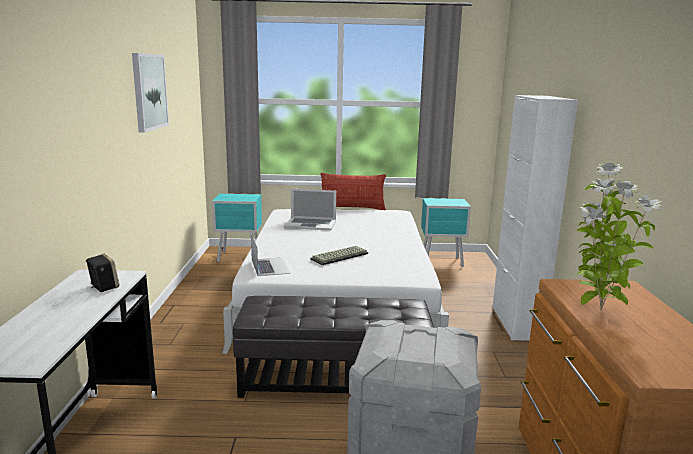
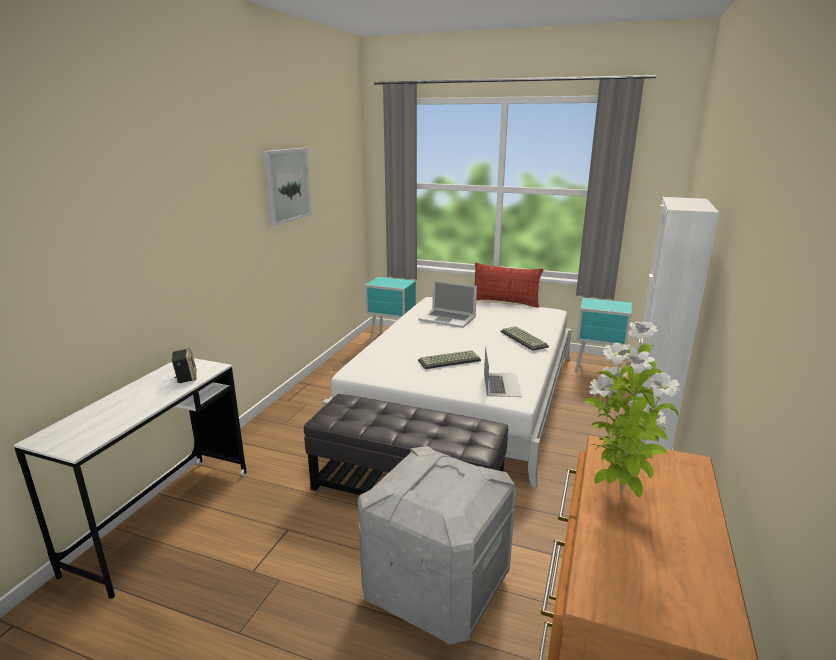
camera: 20 degrees right, 5 degrees up
(270, 266) = (375, 364): laptop -> laptop (502, 384)
(393, 234) = (524, 339): none -> keyboard

